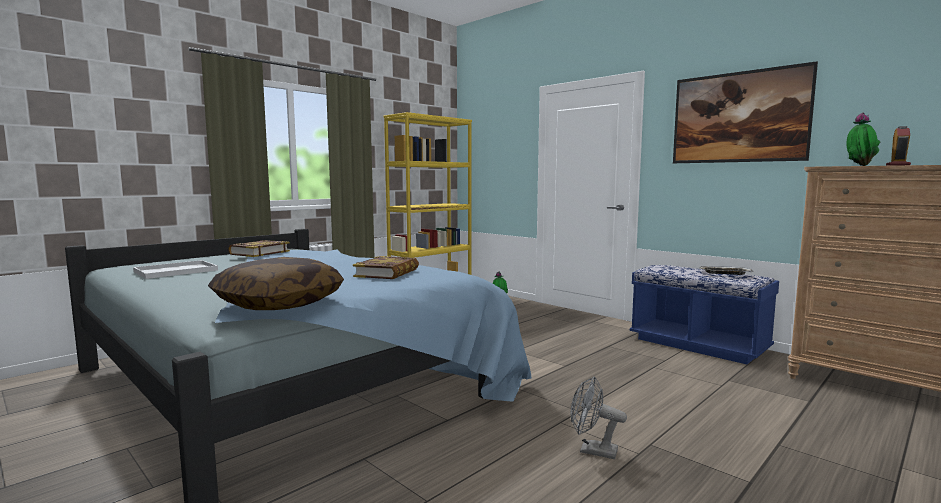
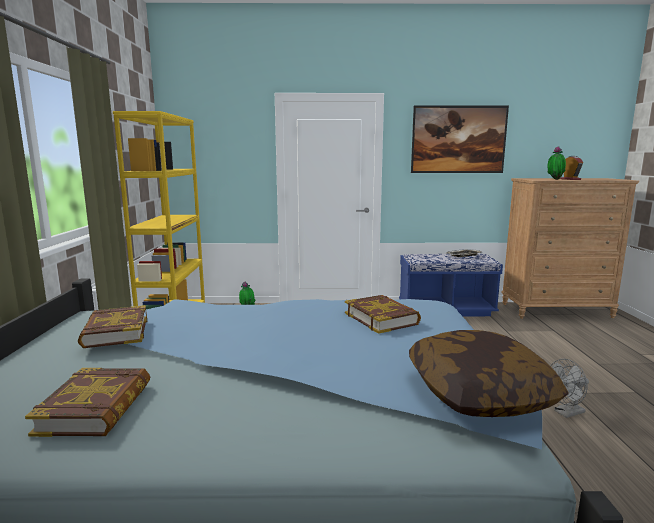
camera: 45 degrees left, 5 degrees up
(174, 271) = (96, 408): white tray -> book

